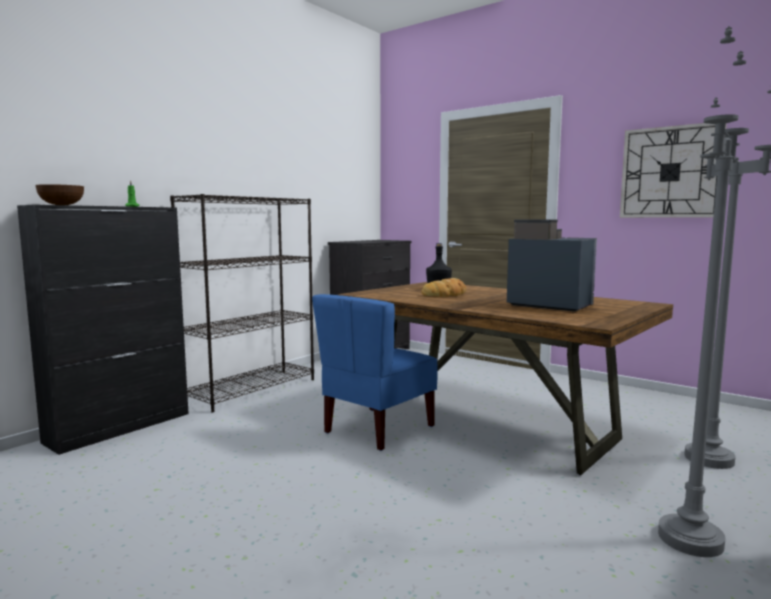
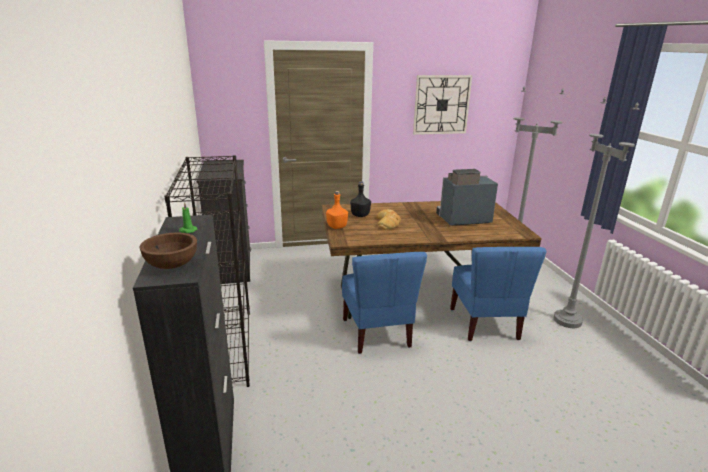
camera: 50 degrees left, 15 degrees up
(388, 289) = (337, 227): none -> orange bottle
(522, 477) = (485, 324): none -> blue chair

